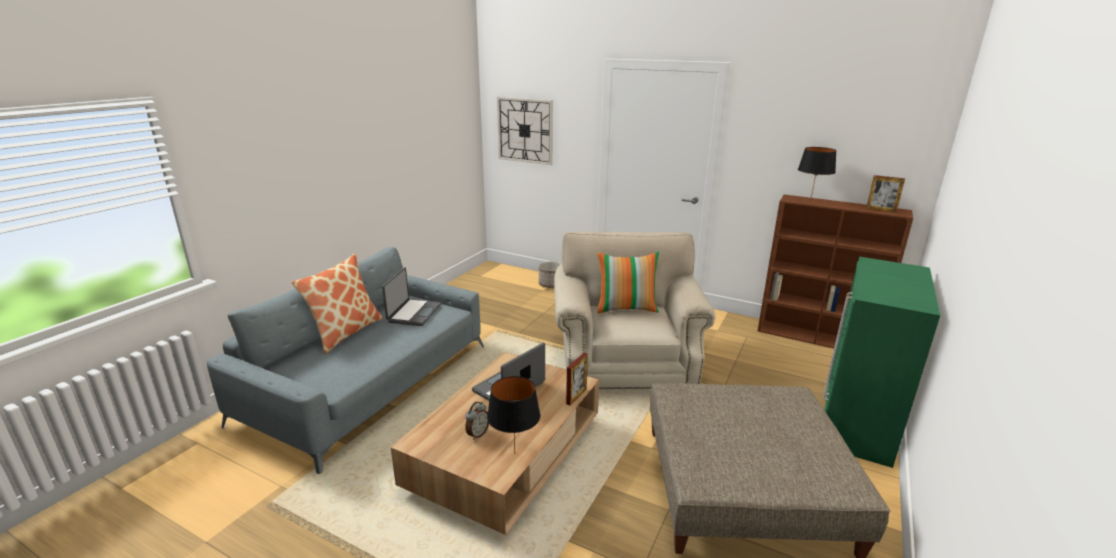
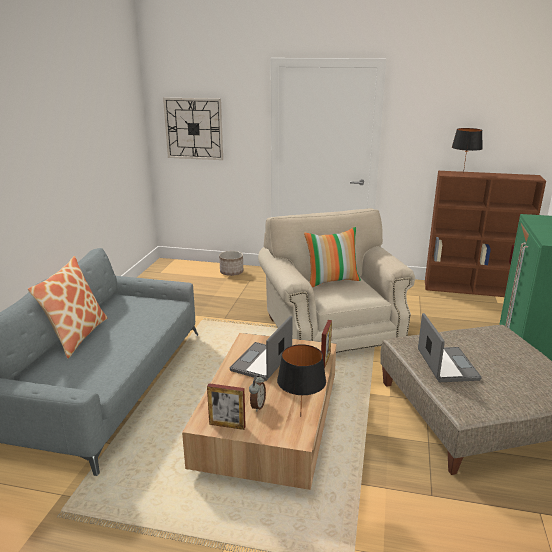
camera: 15 degrees left, 0 degrees up
(413, 313) = (135, 309): laptop -> laptop (446, 365)
(881, 210) = (519, 177): picture frame -> picture frame (227, 425)

